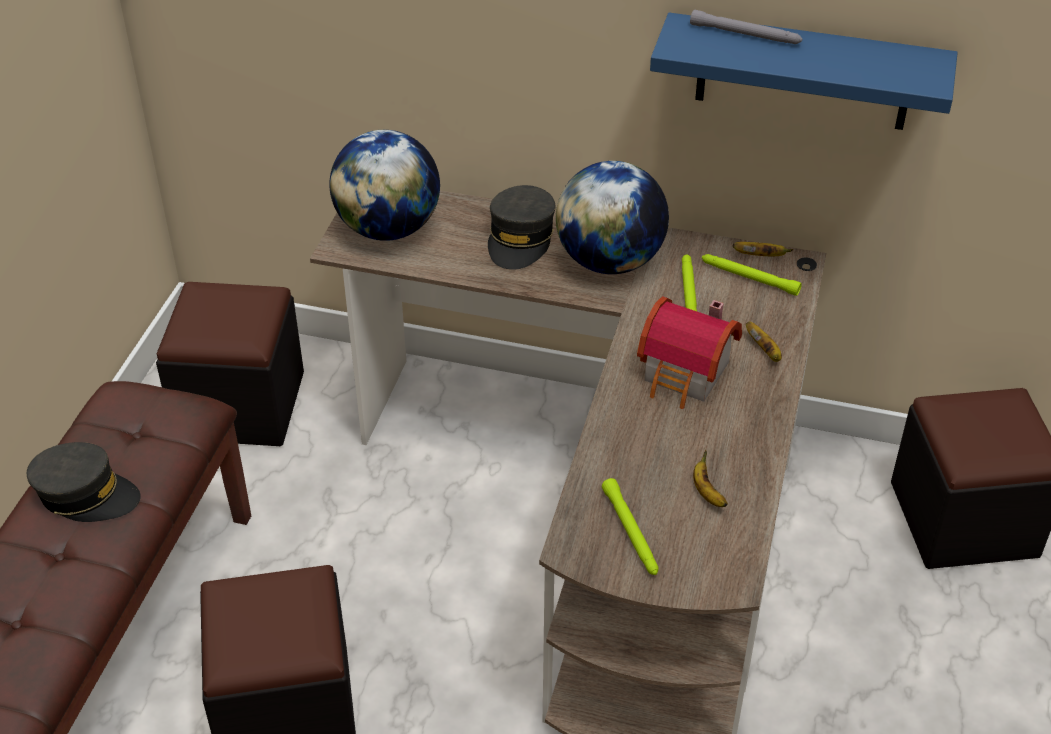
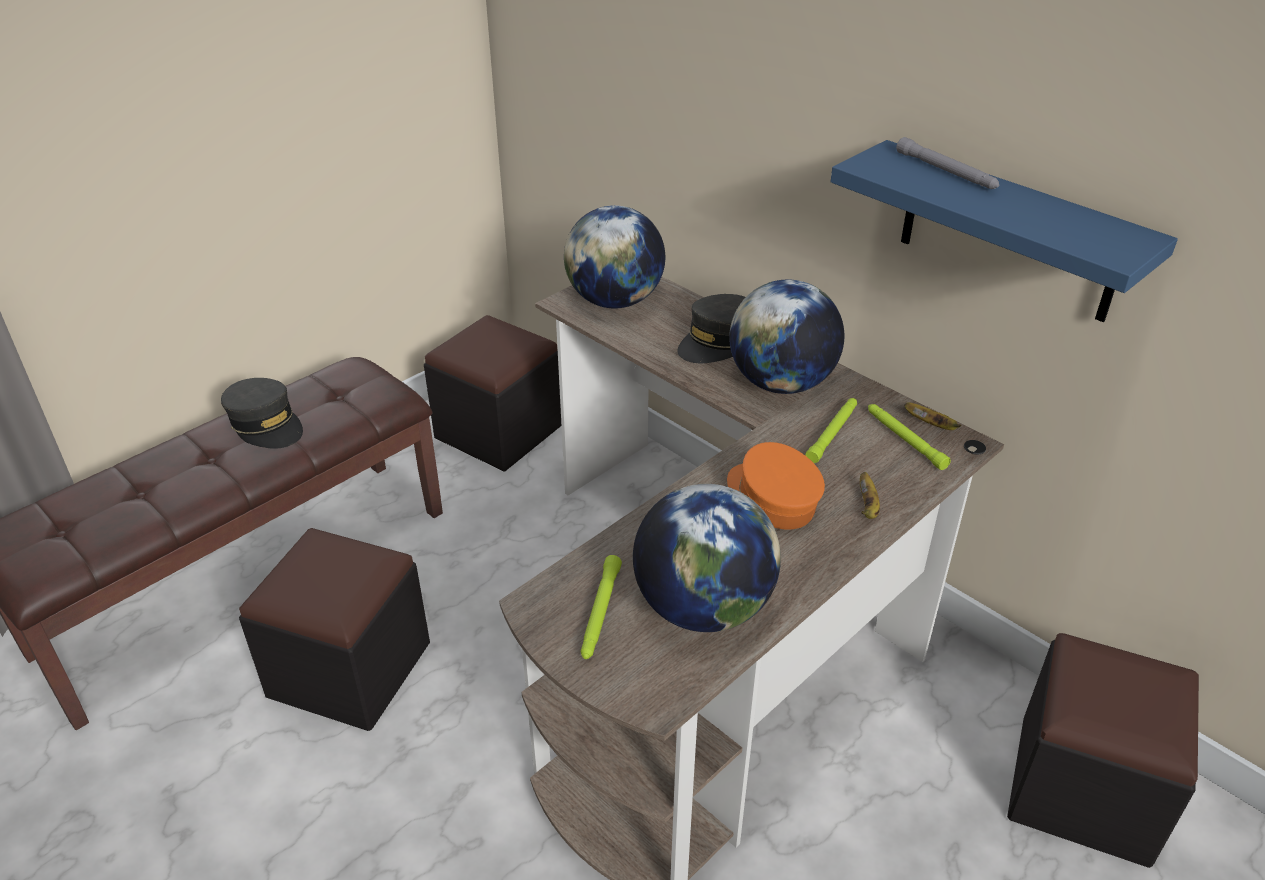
camera: 30 degrees right, 5 degrees down
(686, 375) = (772, 499): toy house -> orange cap
(707, 492) = (703, 607): banana -> globe

